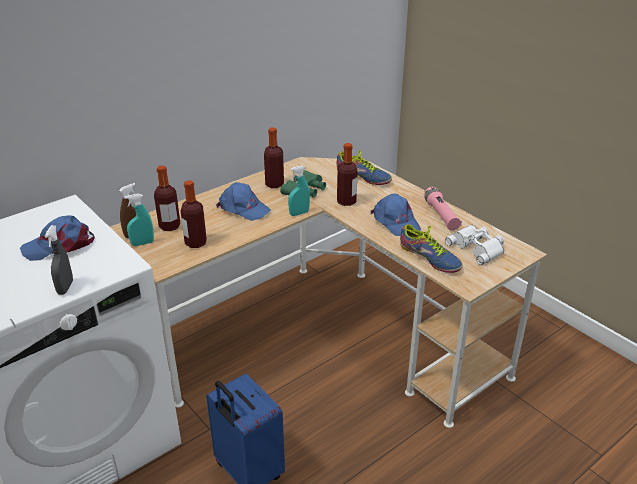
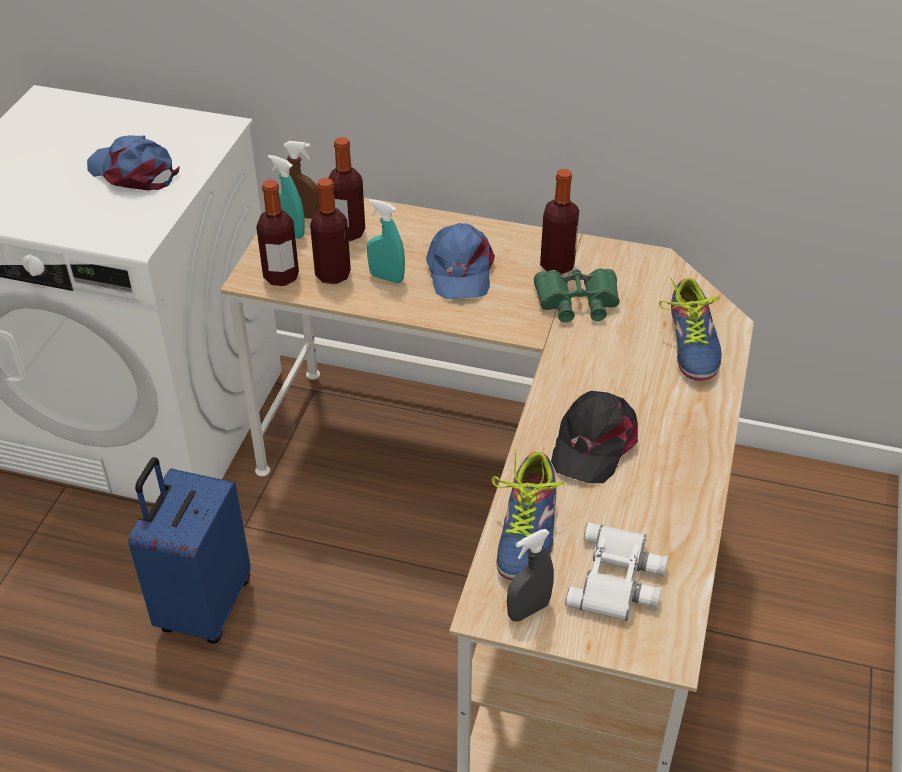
camera: 55 degrees right, 10 degrees up
(65, 288) = (55, 224): grey spray bottle -> grey spray bottle (528, 610)
(299, 213) = (504, 329): turquoise spray bottle -> turquoise spray bottle (386, 277)
(346, 201) = (592, 361): bottle -> bottle (281, 276)
(395, 221) = (593, 443): blue cap -> black cap
(441, 215) = (672, 490): pink flashlight -> none

